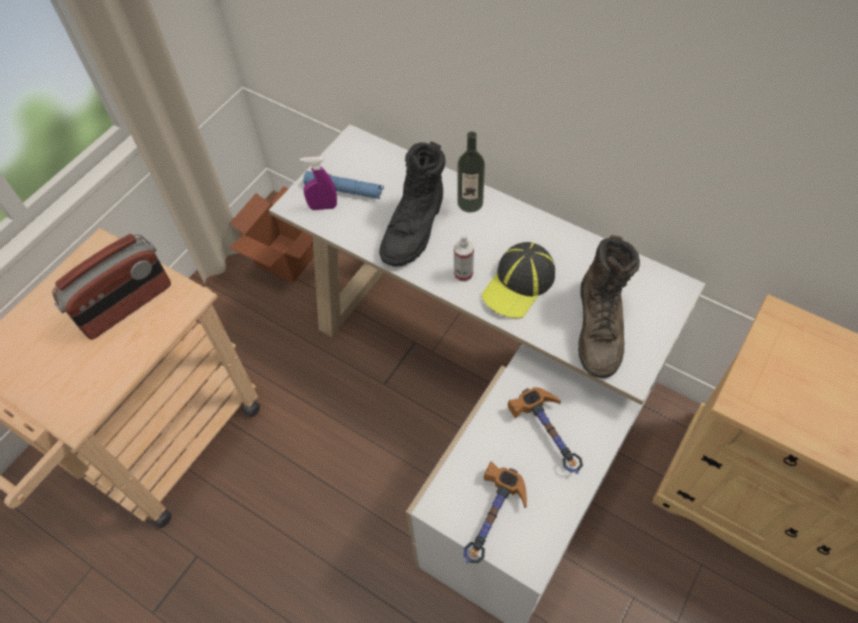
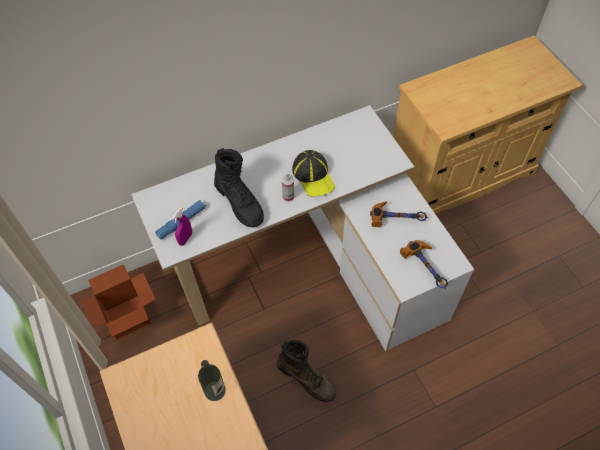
camera: 60 degrees left, 0 degrees up
(126, 306) = (182, 377): radio -> none
(470, 203) = (243, 168): bottle -> bottle (215, 391)
(599, 328) = (364, 159): brown boot -> brown boot (306, 378)

